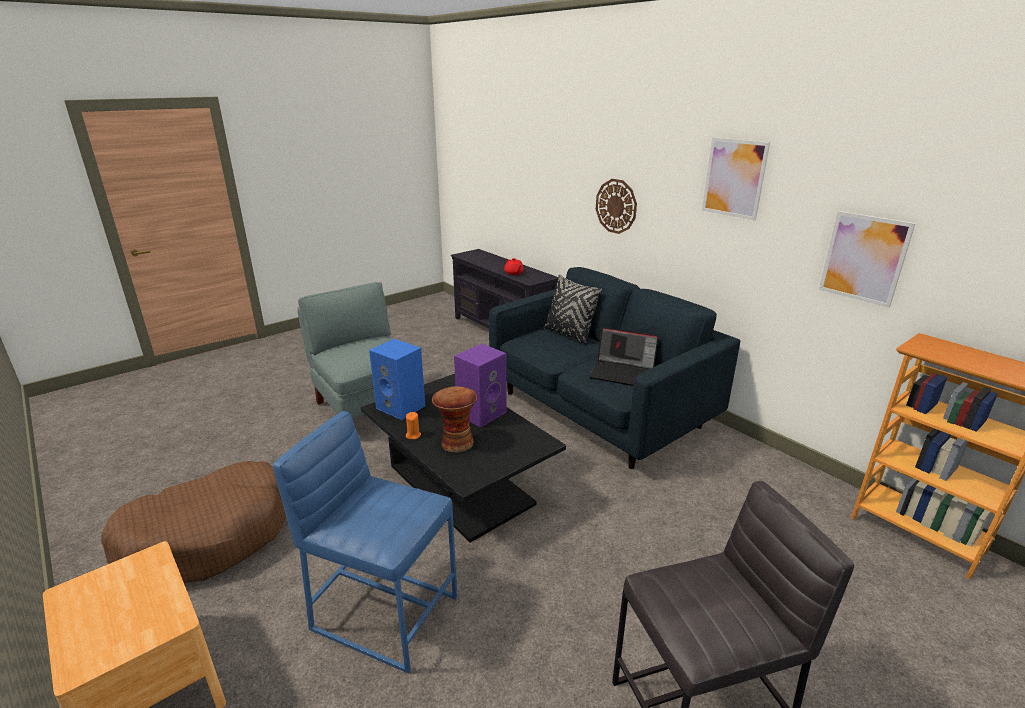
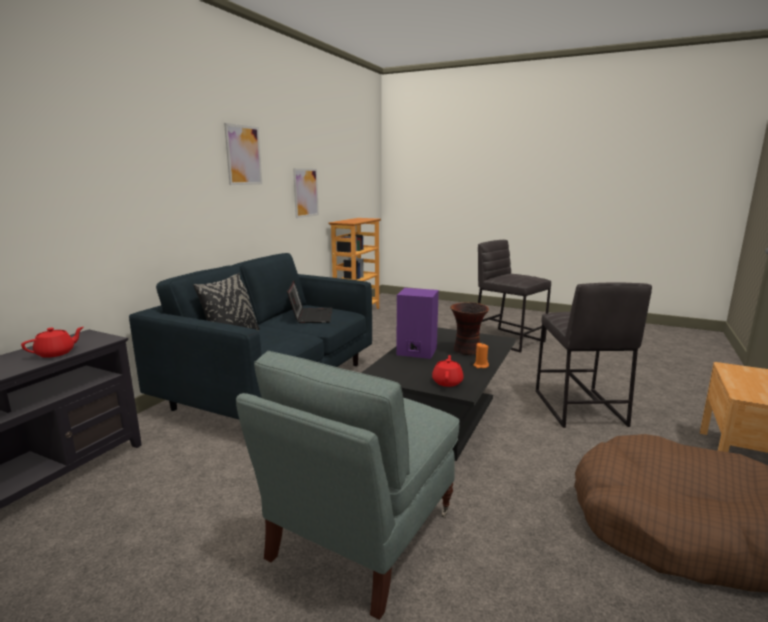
camera: 115 degrees left, 10 degrees down
(385, 611) = (578, 408): blue stool -> grey stool
(402, 407) = (447, 382): blue speaker -> red teapot
(616, 206) = (149, 202): wall clock -> none

